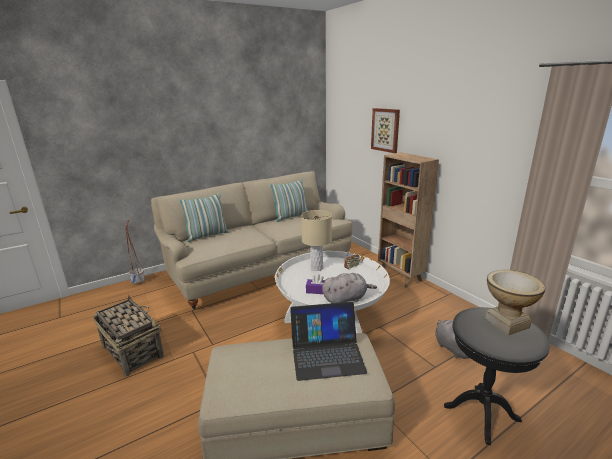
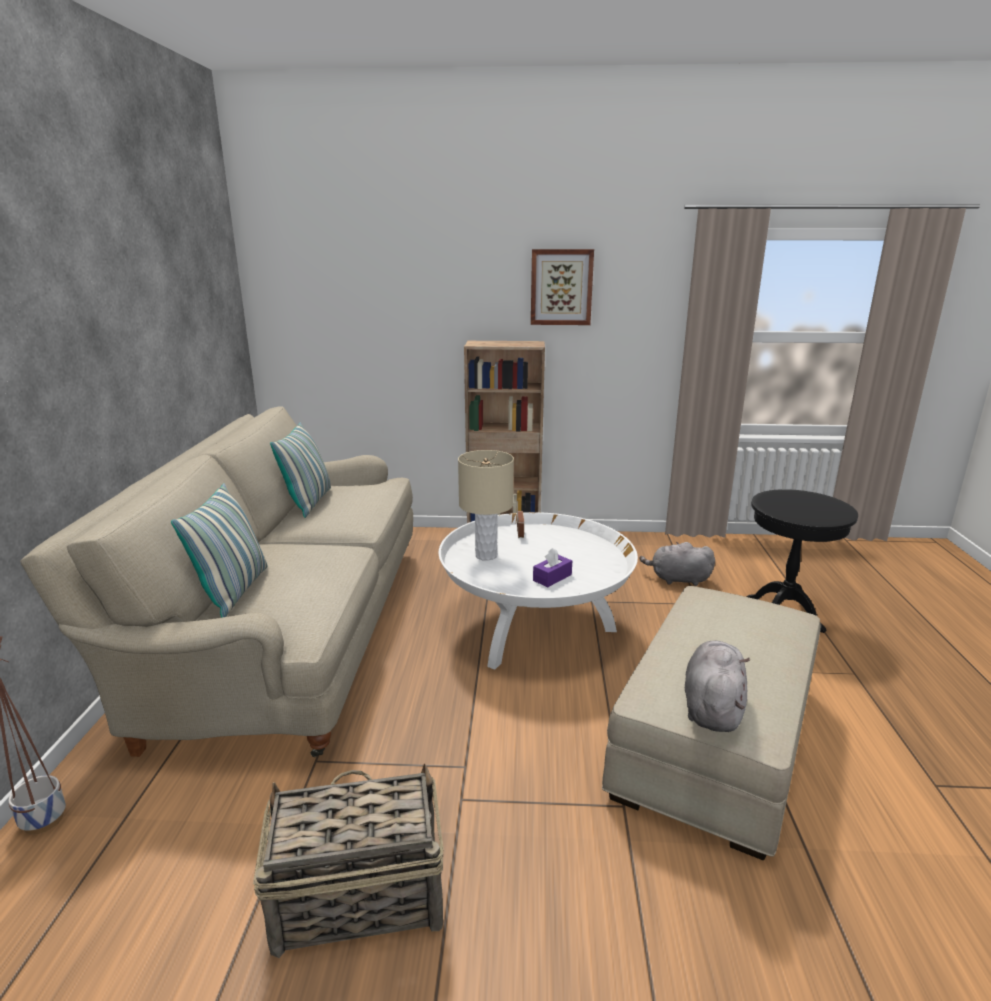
camera: 55 degrees left, 0 degrees up
(327, 354) = (722, 620): laptop -> none
(346, 299) = (599, 567): grey plush toy -> grey plush toy (712, 707)
(385, 130) = (421, 307): picture -> picture (561, 287)
(506, 323) = (792, 498): vase -> none

